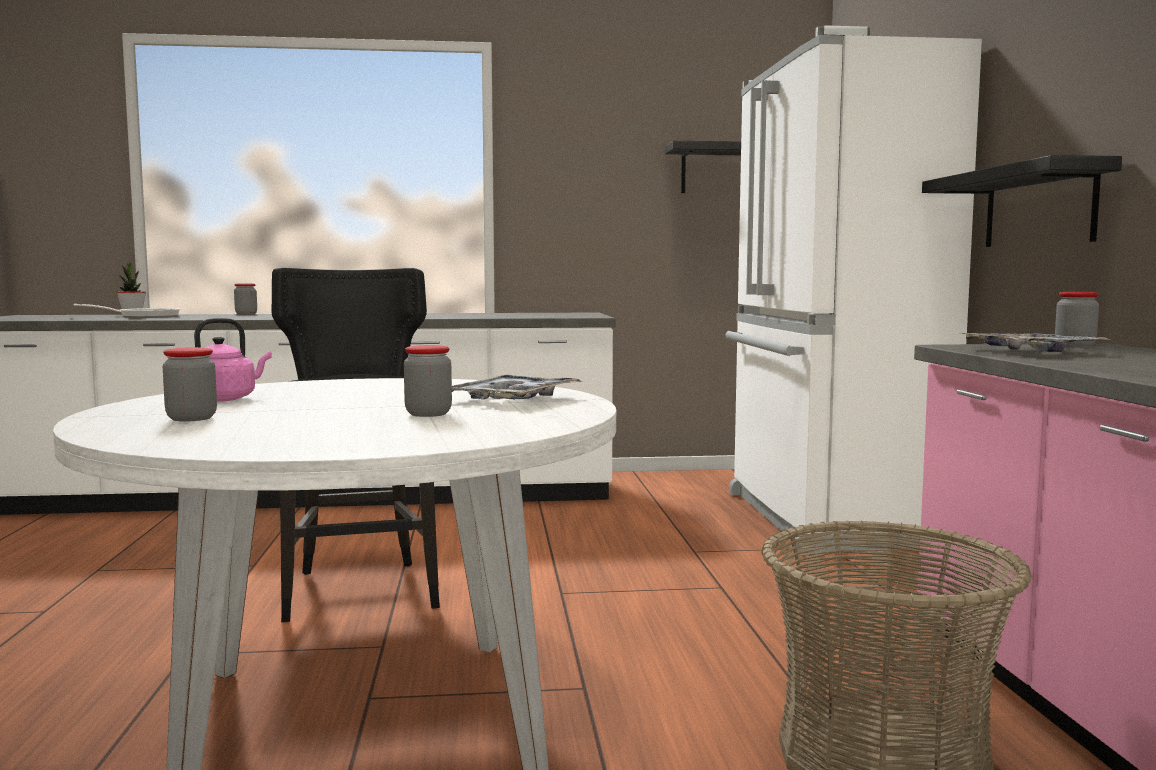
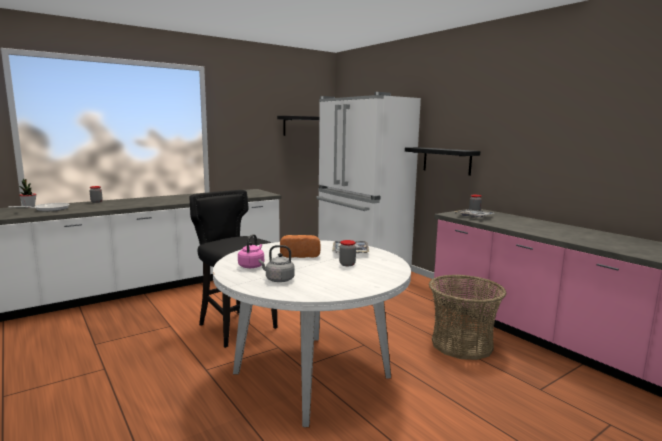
camera: 30 degrees left, 5 degrees up
(191, 418) = (278, 279): jar -> grey kettle
(381, 394) = (300, 255): none -> bread

